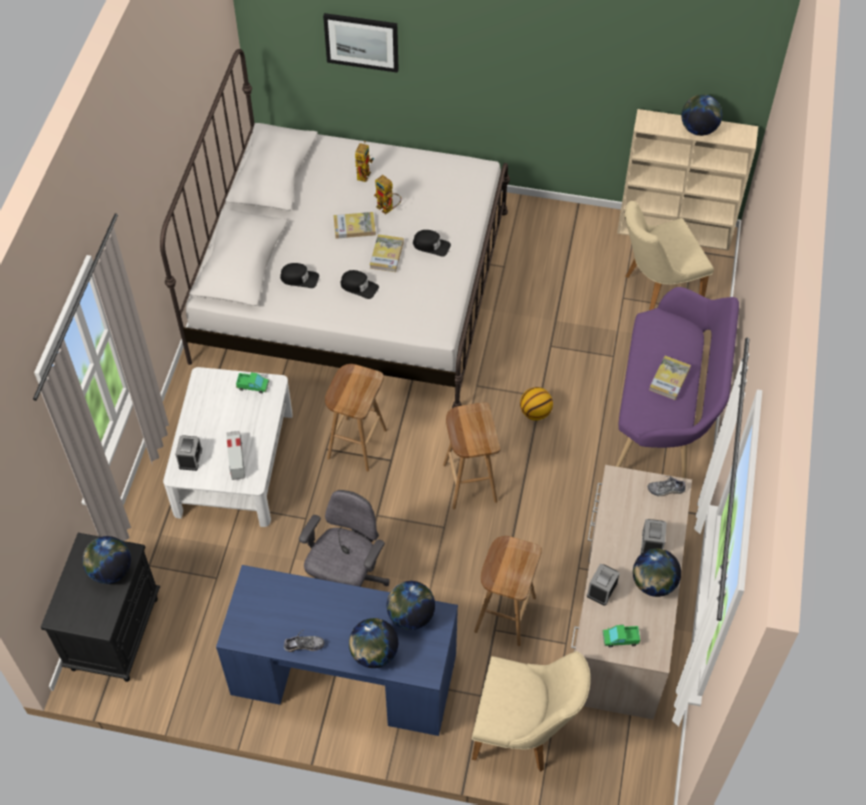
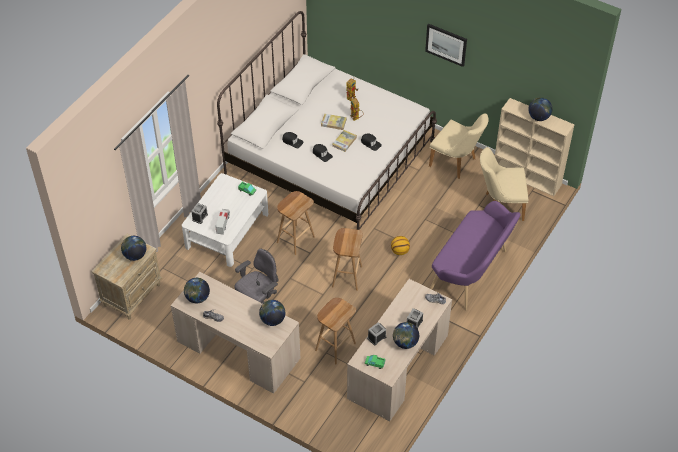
camera: 20 degrees right, 5 degrees down
(114, 632) = (132, 294): black nightstand -> beige nightstand
(343, 673) = (238, 349): blue desk -> beige desk
(361, 41) = (368, 23): picture -> picture (446, 44)
(374, 653) = (246, 332): globe -> globe (197, 298)
(524, 733) = (318, 406): beige chair -> beige chair (456, 163)
(669, 379) = (470, 248): book -> none

